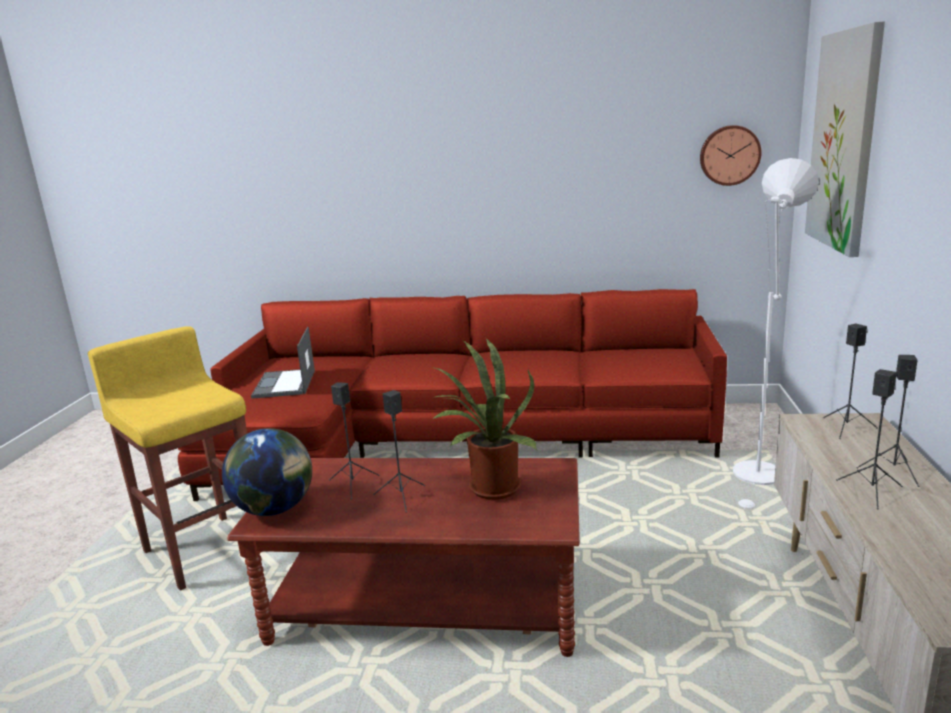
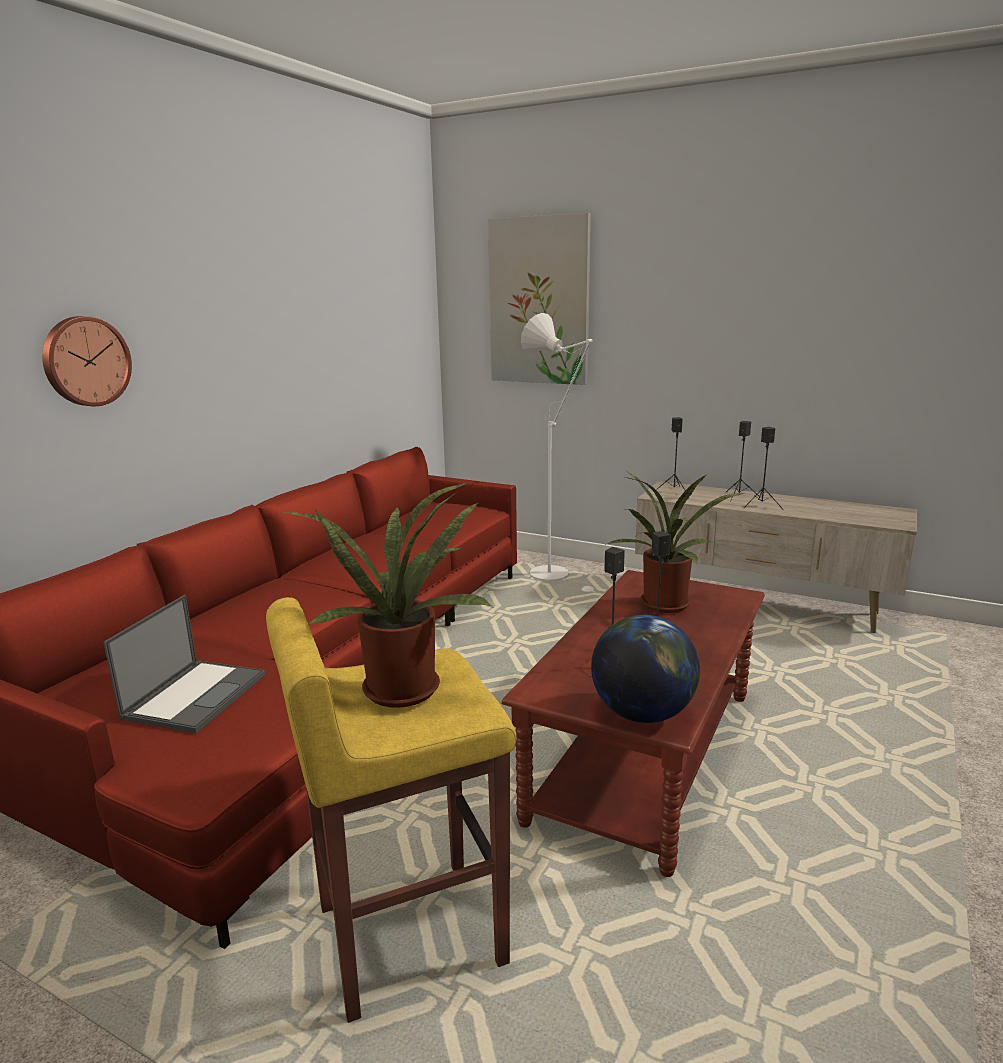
camera: 70 degrees left, 0 degrees up
(184, 396) = (404, 685): none -> potted plant
(285, 384) = (196, 695): laptop -> laptop turned 90 degrees counterclockwise
(729, 155) = (407, 319): wall clock -> wall clock (85, 361)

